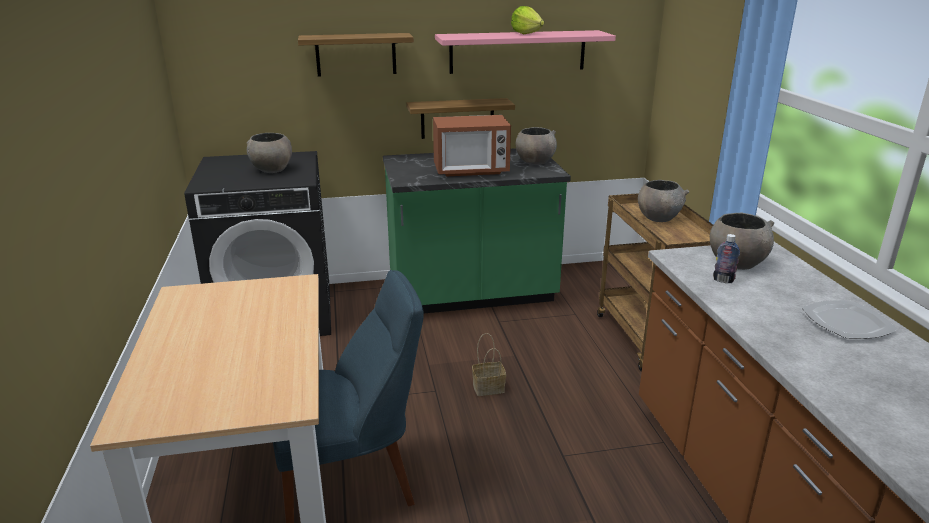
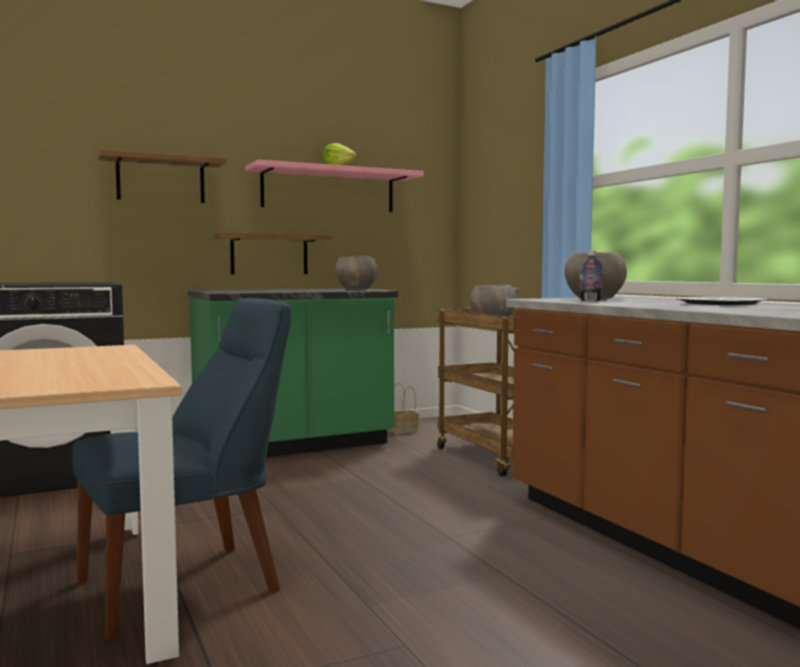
camera: 15 degrees left, 20 degrees down
(271, 170) = (61, 283): grey bowl -> none
(471, 170) = (292, 290): microwave -> none
(487, 388) = (338, 501): basket -> basket (403, 431)

